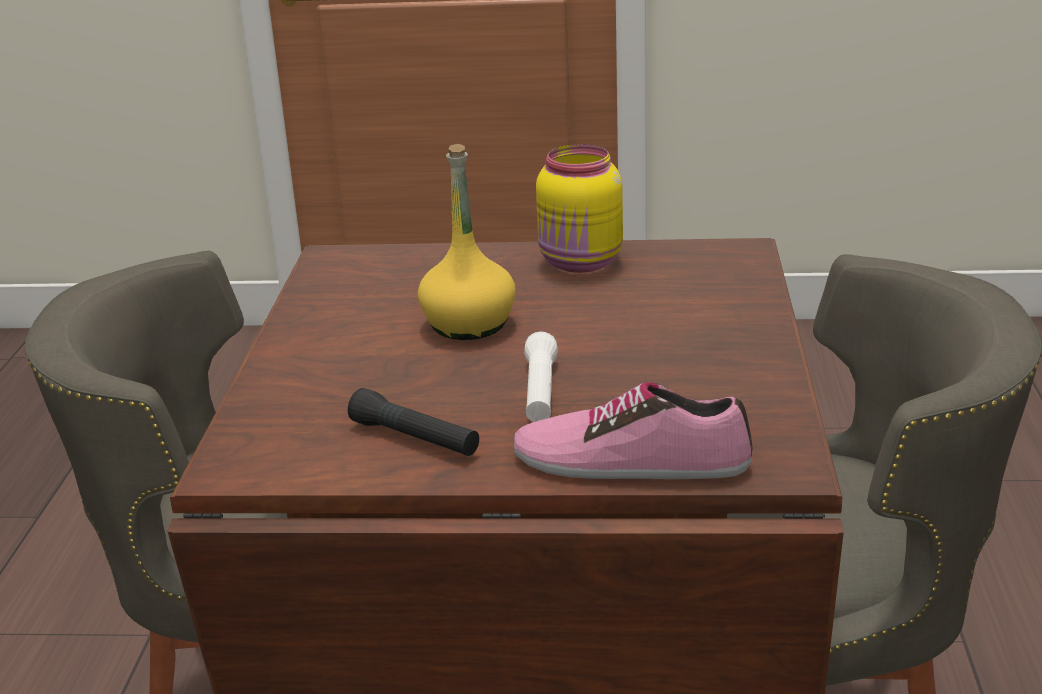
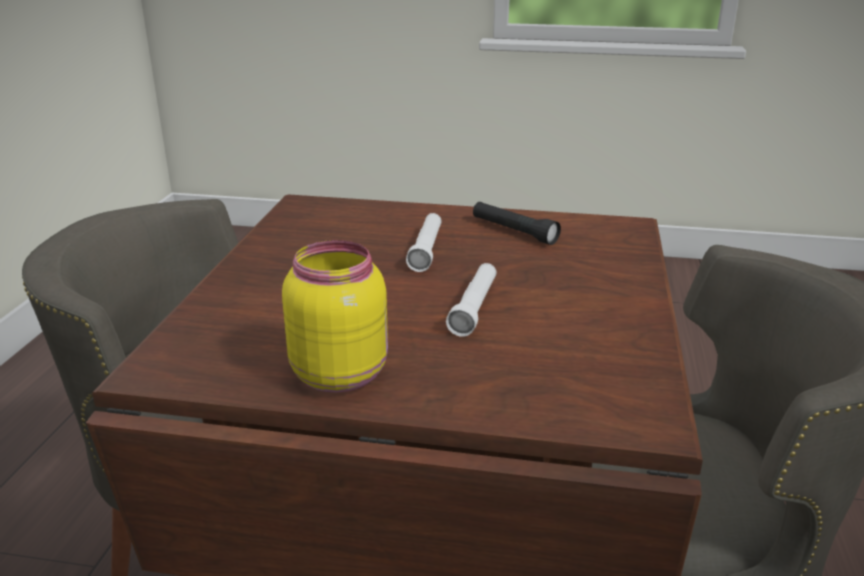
camera: 175 degrees left, 0 degrees up
(469, 324) = (474, 308): yellow bottle -> white flashlight
(631, 461) = (384, 212): shoe -> none

